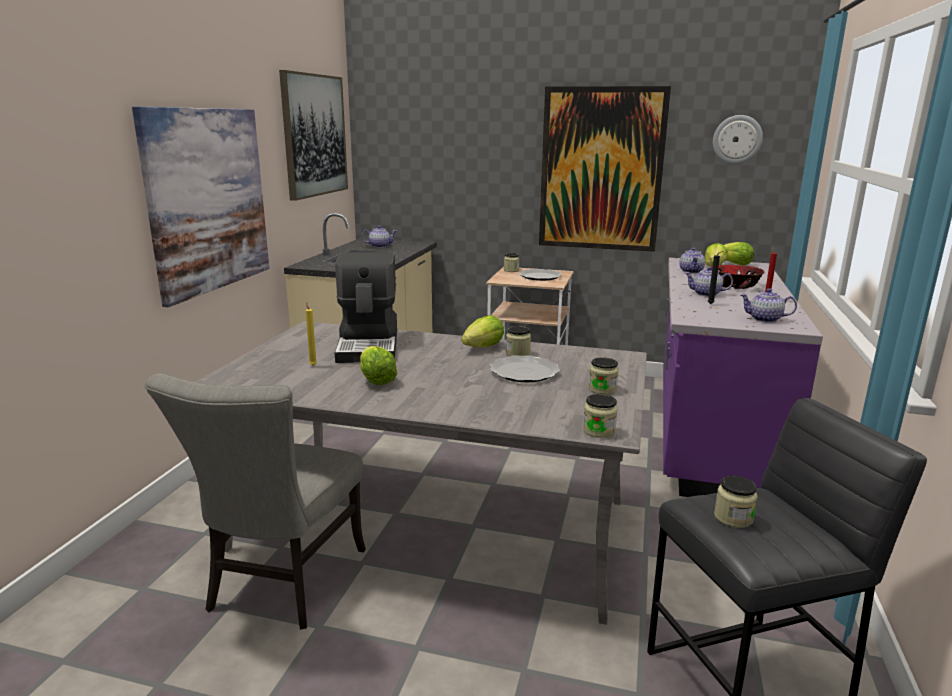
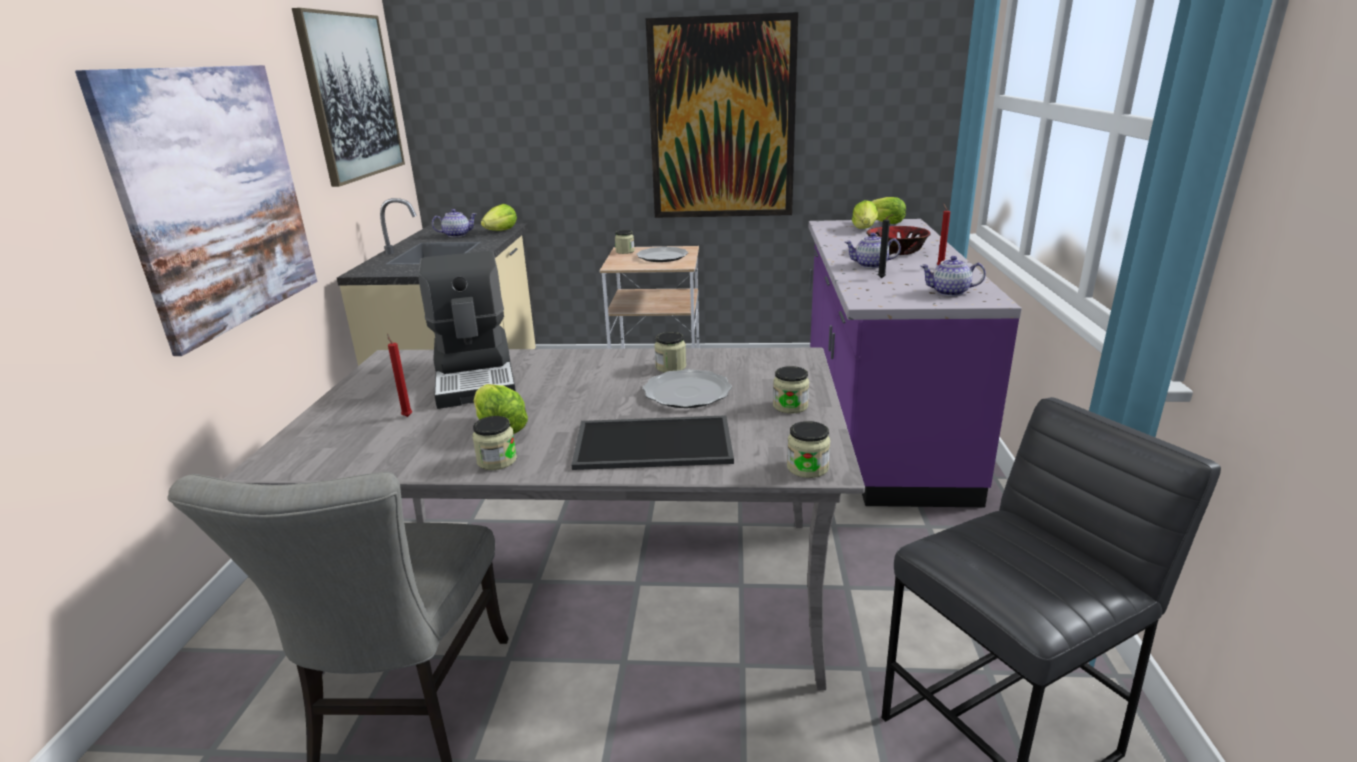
camera: 10 degrees left, 5 degrees up
(313, 365) = (407, 416): yellow candle -> red candle
(483, 348) = (625, 363): lettuce -> lettuce (501, 231)
(488, 401) = (655, 442): none -> tray
(691, 271) = (841, 237): teapot -> none
(733, 518) = (992, 562): jar -> jar (497, 460)
(737, 139) = (878, 74): wall clock -> none

